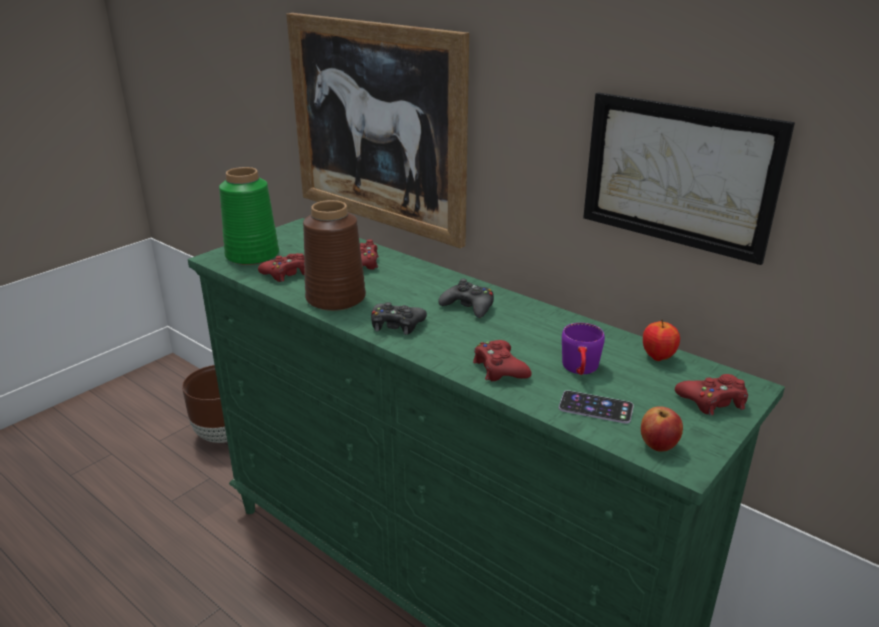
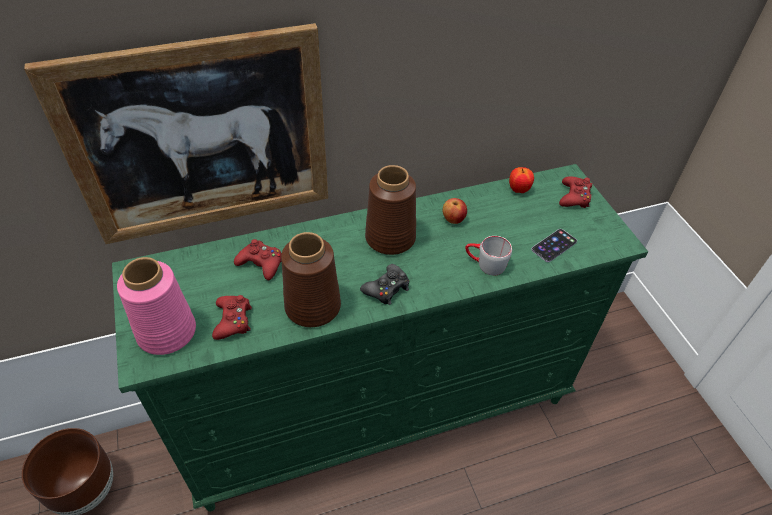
camera: 60 degrees left, 20 degrees up
(252, 255) = (165, 332): green vase -> pink vase
(468, 307) = (391, 237): black game controller -> brown vase
(499, 368) = (485, 264): red game controller -> grey mug
(580, 370) = (511, 229): purple mug -> none
(658, 445) = (602, 242): apple -> apple (453, 219)
(678, 175) = (509, 74): picture -> none

